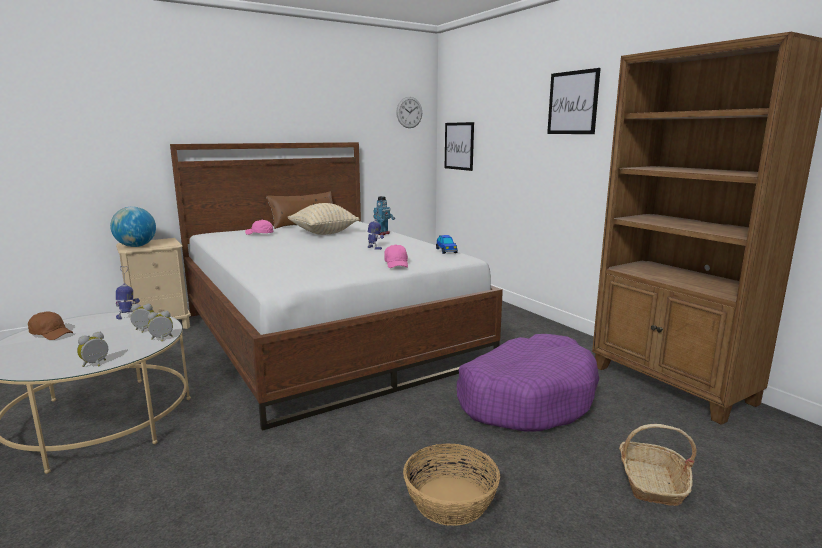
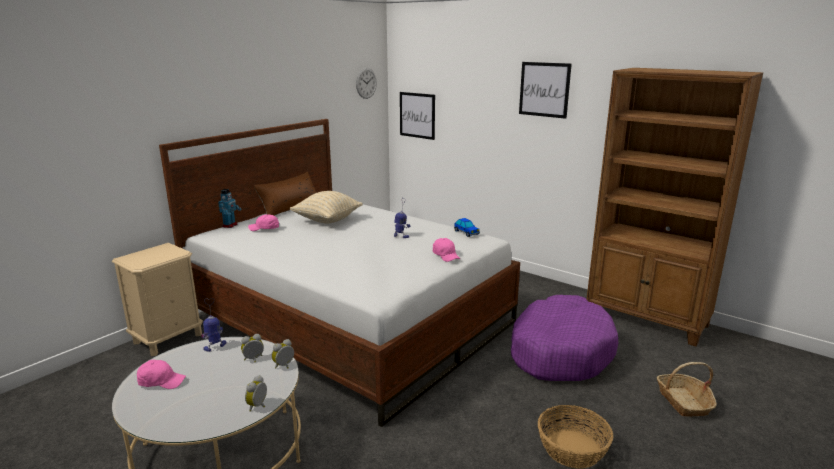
camera: 20 degrees left, 5 degrees up
(51, 334) = (161, 381): brown cap -> pink cap
(136, 246) = (144, 261): globe -> none
(382, 233) = (383, 215): toy robot -> toy robot (230, 225)

